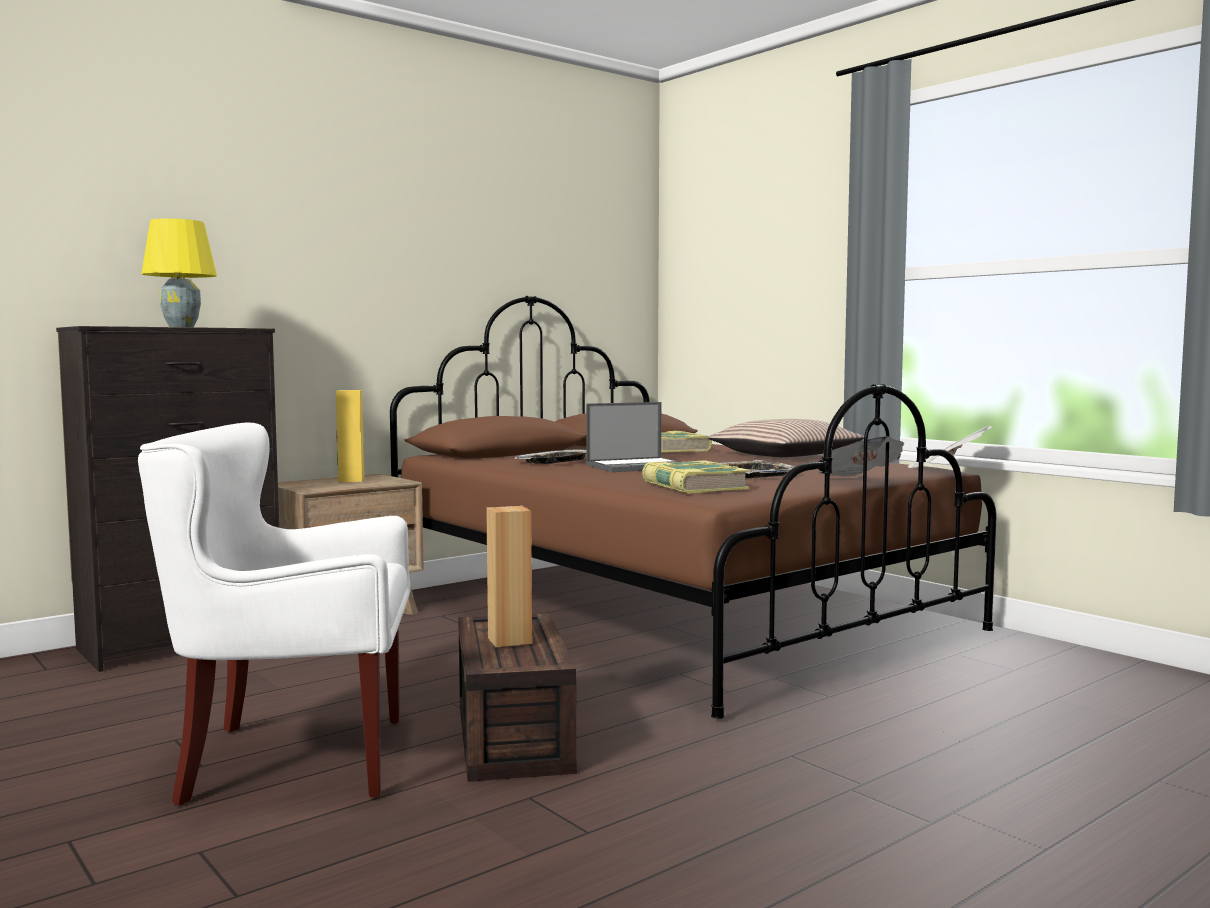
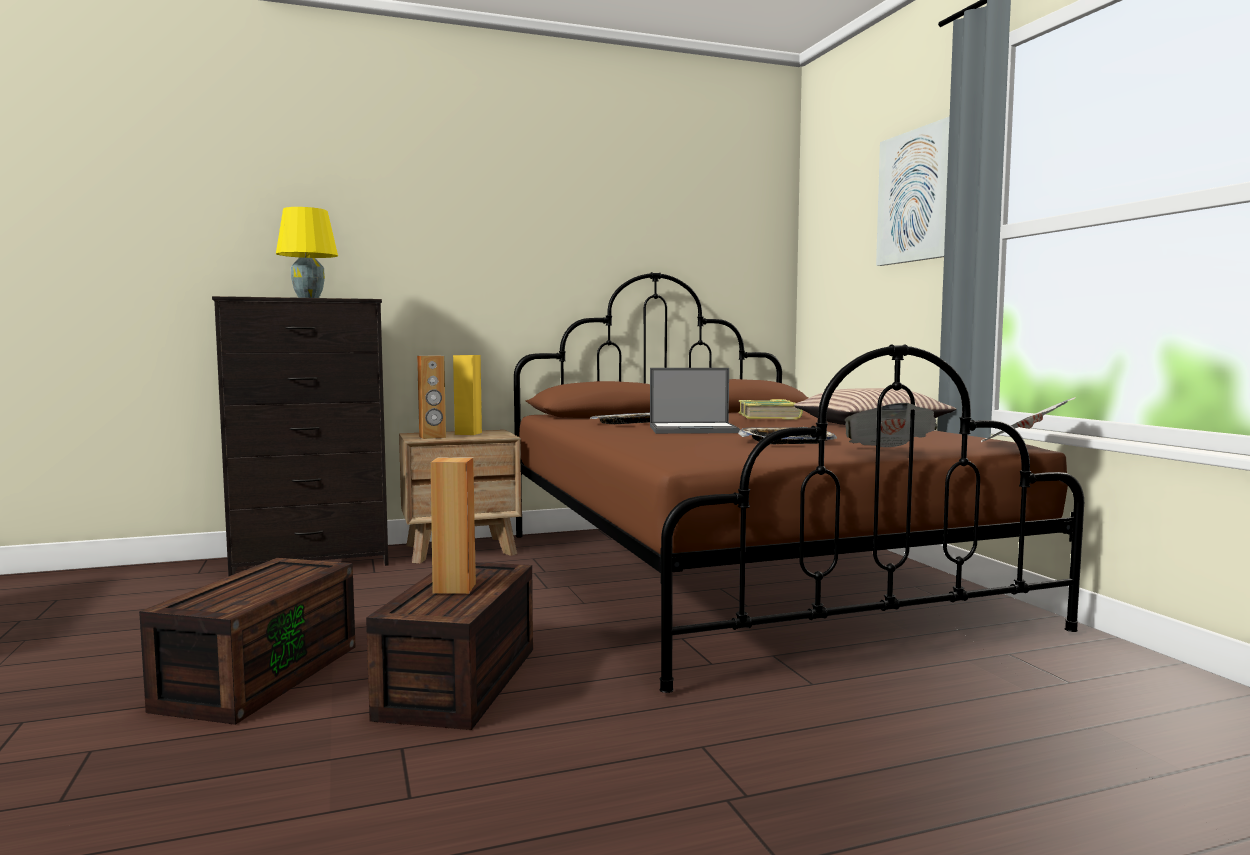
camera: 20 degrees right, 0 degrees up
(289, 760) = (260, 675): white armchair -> brown storage box
(320, 486) = (432, 437): none -> brown speaker
(693, 487) = (696, 449): book -> none
(807, 231) = (917, 196): none -> picture

